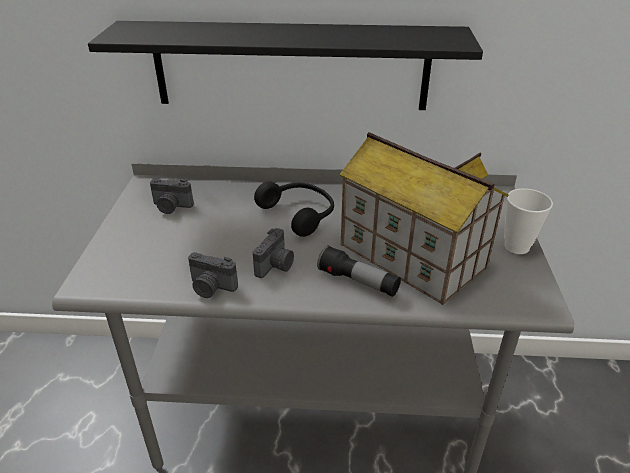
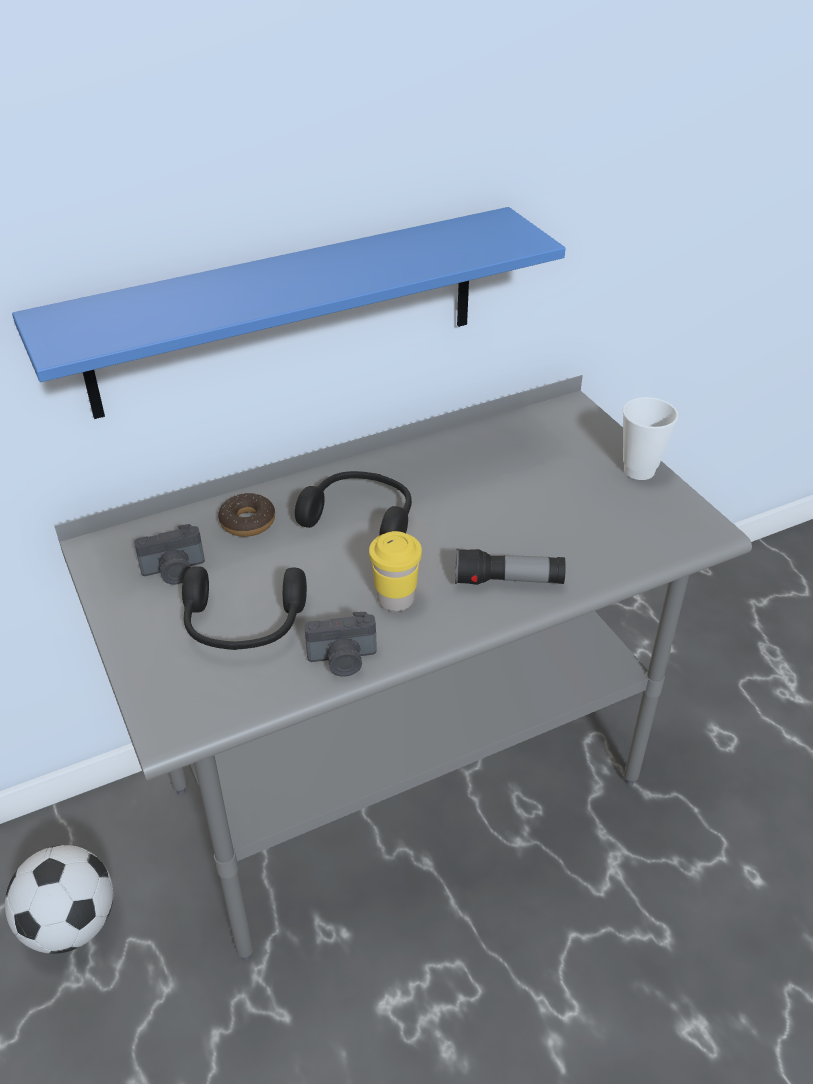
camera: 30 degrees left, 5 degrees up
(92, 403) = (71, 924): none -> football
(177, 247) = (243, 625): none -> black headphones
(234, 195) = (247, 522): none -> donut
(276, 266) = (395, 599): camera -> yellow cup
(291, 66) = (286, 312): black shelf -> blue shelf
(410, 256) = (538, 525): toy house -> none

